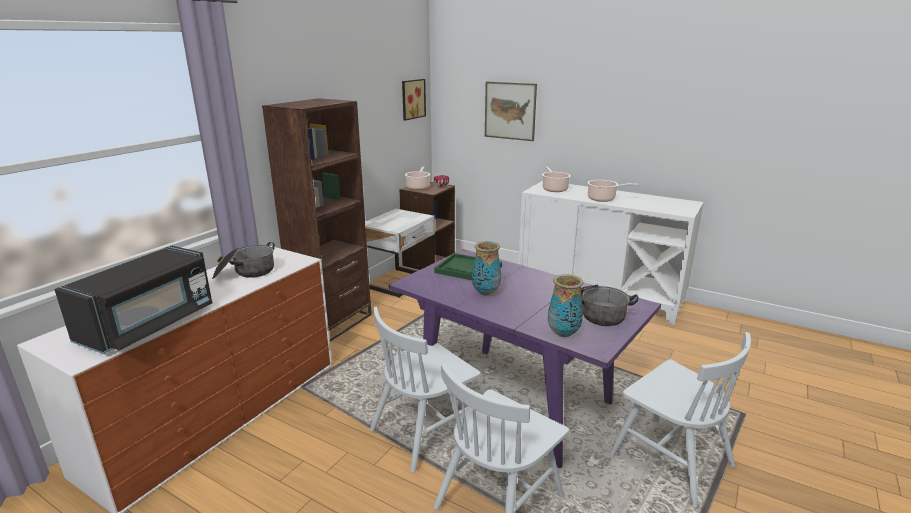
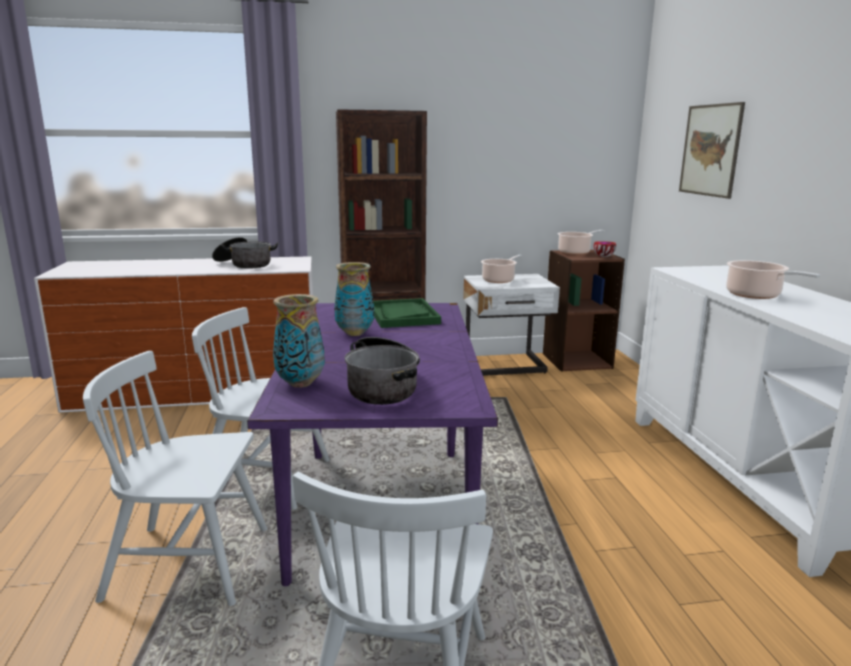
camera: 50 degrees right, 5 degrees down
(150, 324) = (123, 270): black microwave -> none
(412, 99) = (595, 134): picture -> none
(554, 189) = (712, 273): cooking pot -> cooking pot (499, 280)

